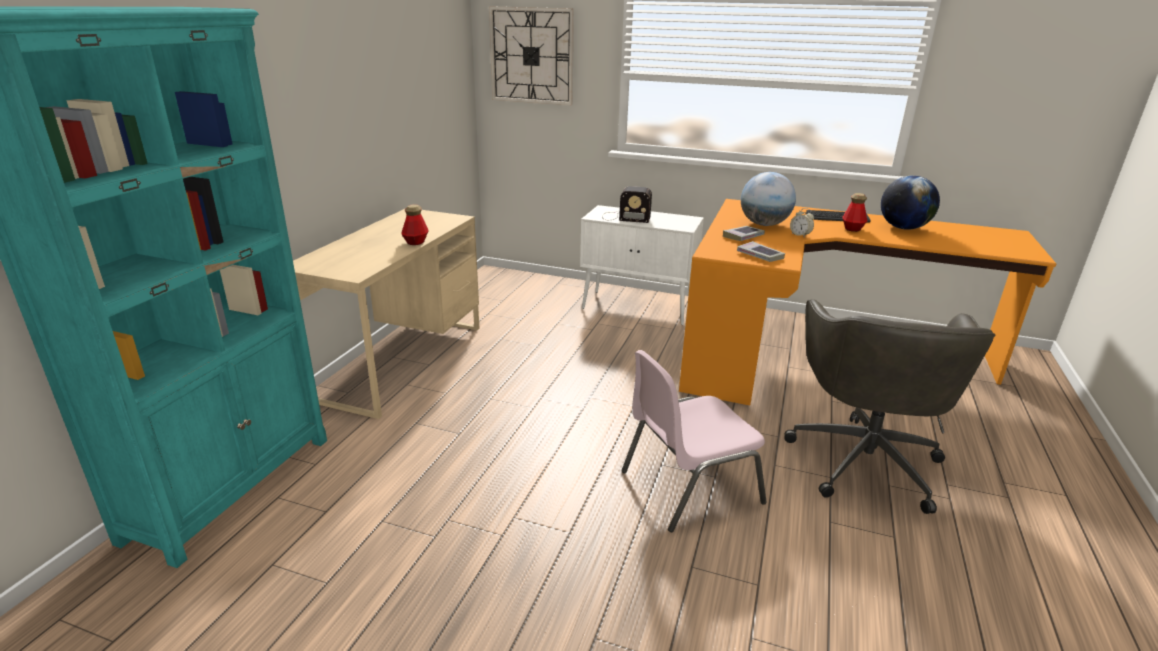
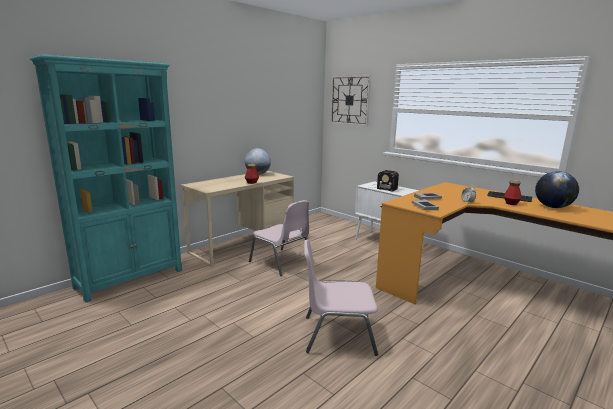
camera: 25 degrees right, 10 degrees down
(499, 380) = (281, 262): none -> pink chair
(764, 224) = (450, 195): globe -> globe (258, 174)
(864, 459) = (469, 351): grey office chair -> none

